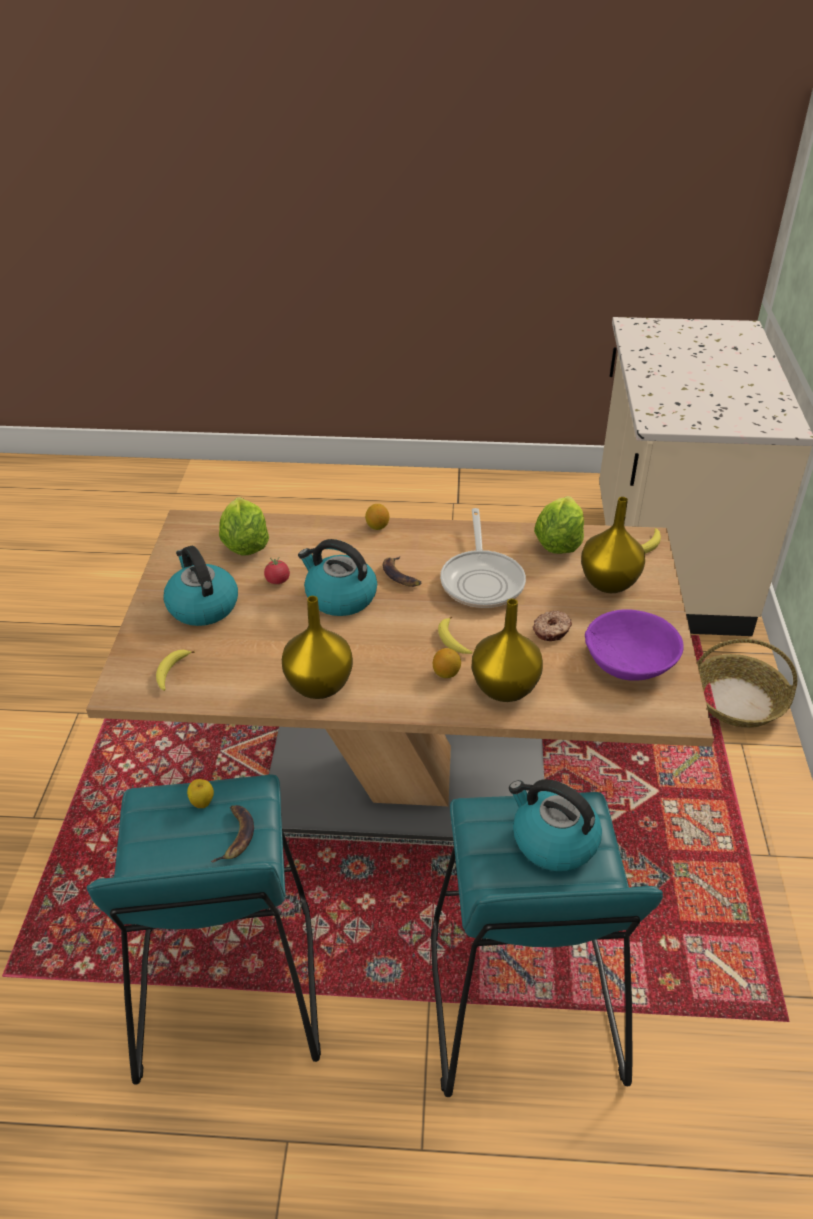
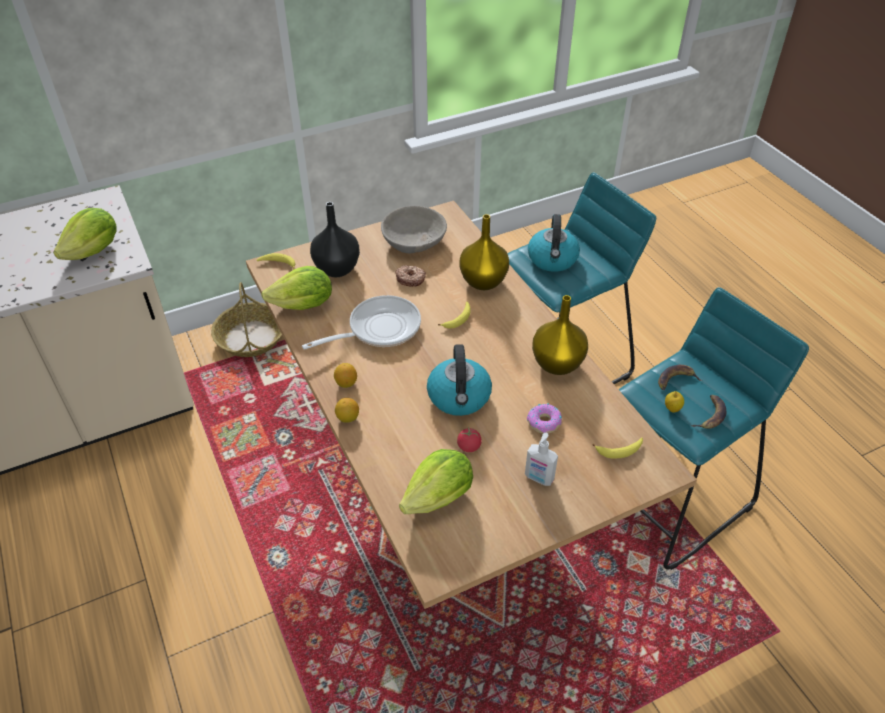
camera: 120 degrees left, 5 degrees up
(202, 606) = (538, 478): kettle -> soap dispenser
(255, 638) = (544, 422): none -> donut
(400, 575) = (405, 374): banana -> banana (710, 415)
(446, 673) = (492, 310): lemon -> lemon (346, 383)
(610, 583) = (337, 268): yellow vase -> black vase
(630, 661) = (414, 241): purple bowl -> grey bowl
(686, 409) = (94, 251): none -> lettuce

